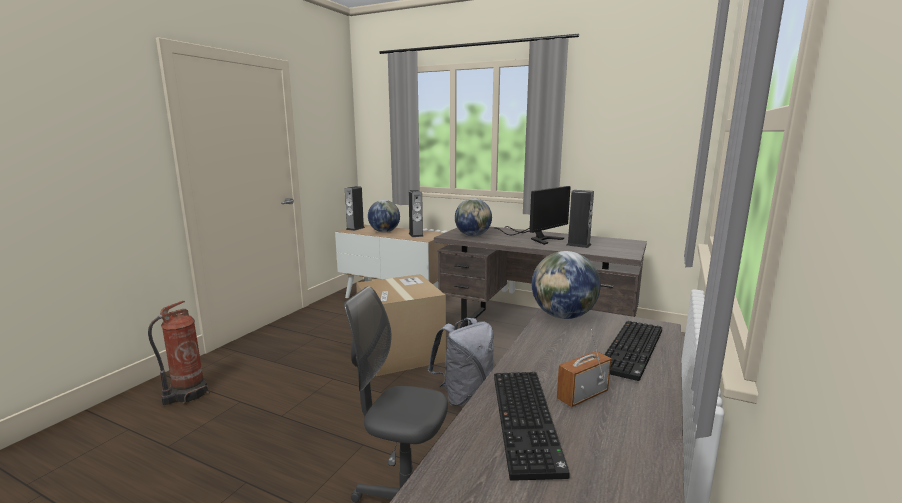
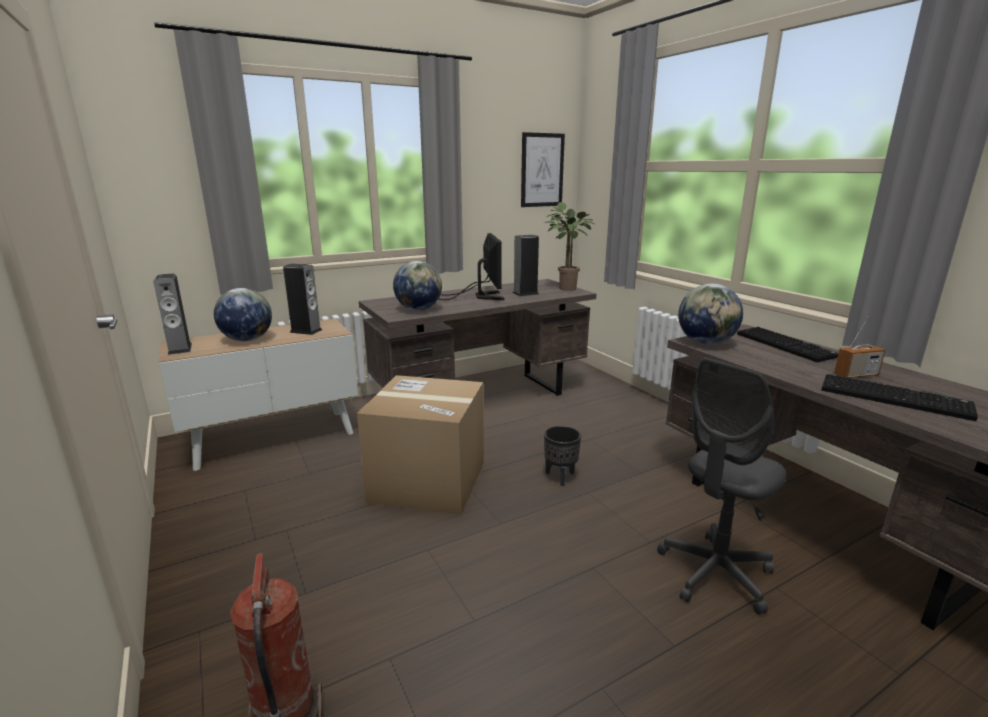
camera: 55 degrees left, 5 degrees up
(464, 395) = (560, 476): grey backpack -> black planter
(582, 395) = (856, 375): radio -> radio turned 105 degrees counterclockwise
(626, 250) = (564, 288): none -> potted plant
(664, 131) = (542, 170): none -> picture

